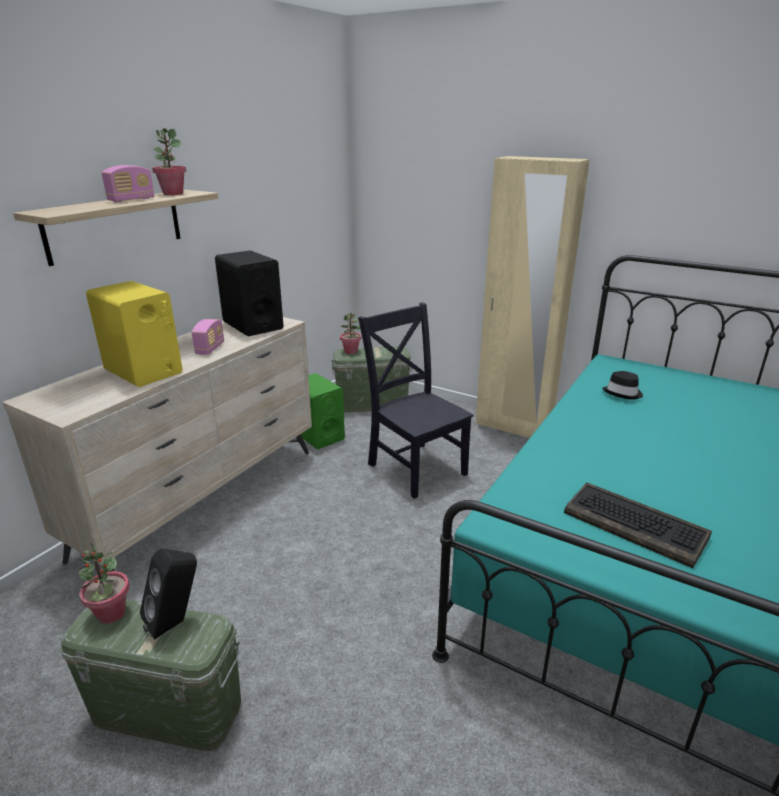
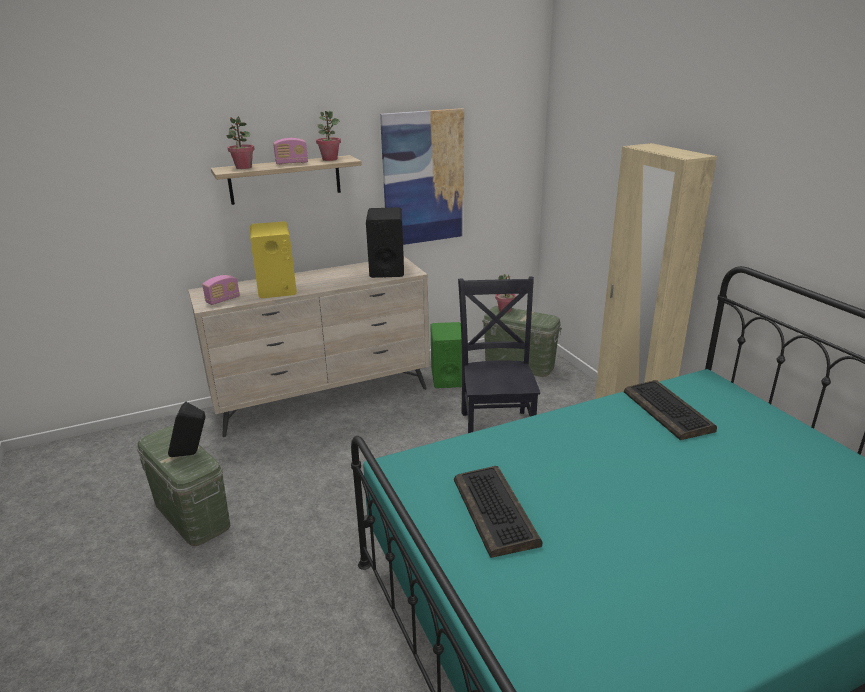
camera: 35 degrees right, 0 degrees up
(111, 613) = (170, 436): potted plant -> potted plant (243, 167)
(210, 348) = (335, 281): radio -> radio (223, 300)
(258, 215) = (423, 178): none -> picture
(623, 393) = (668, 411): black hat -> keyboard

